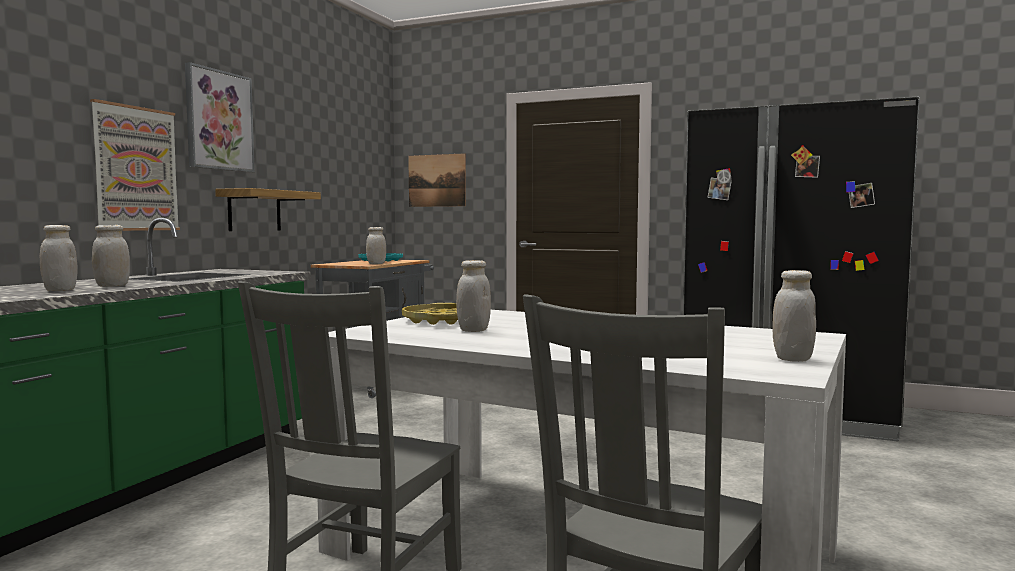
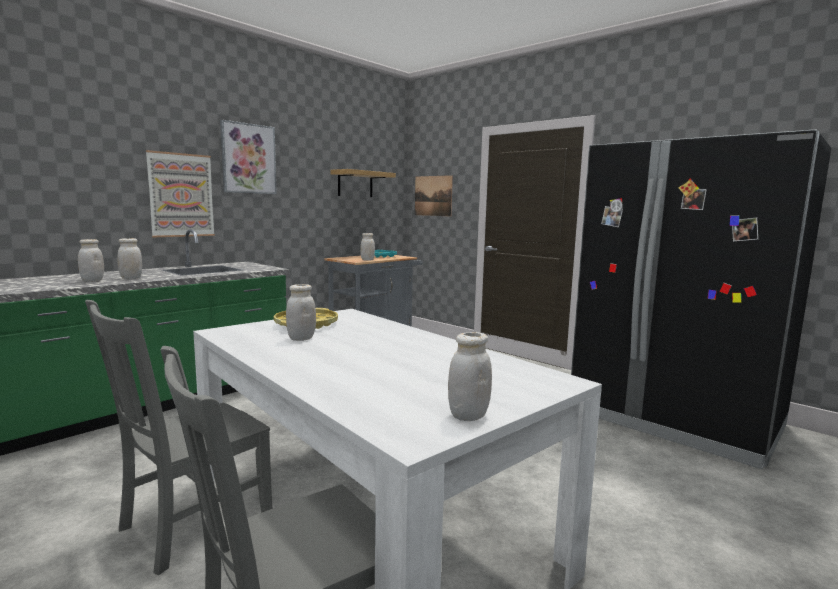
camera: 20 degrees right, 5 degrees up
(254, 211) = (278, 221): shelf -> shelf (355, 184)

